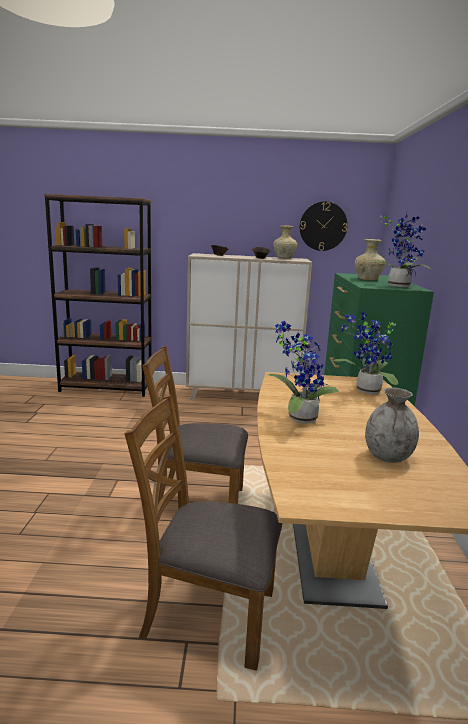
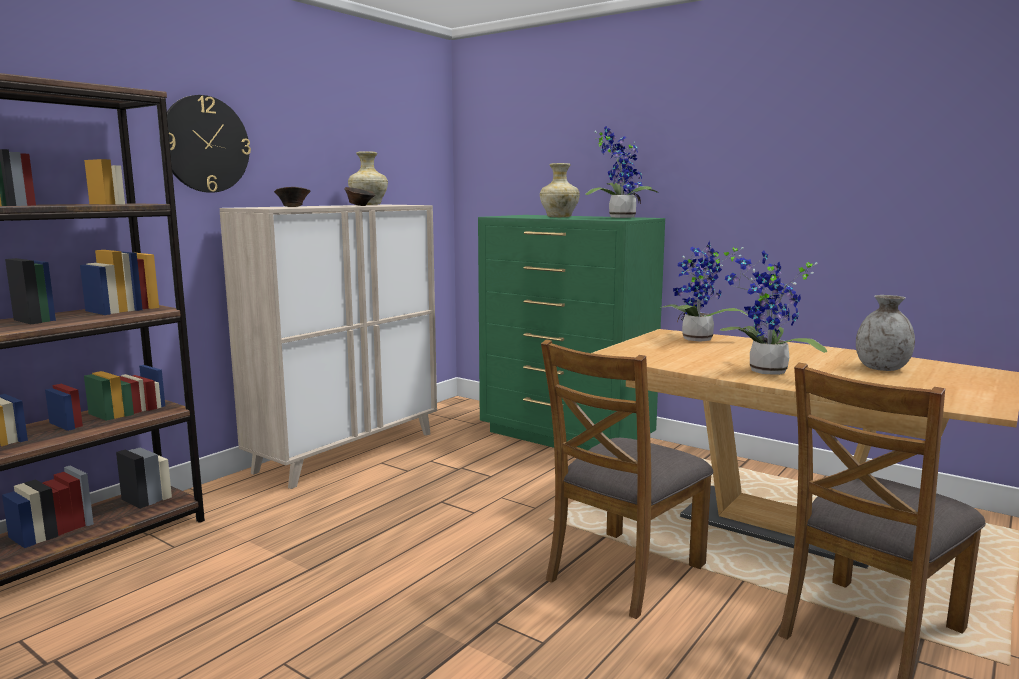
camera: 55 degrees left, 5 degrees down
(323, 226) = (393, 153): wall clock -> wall clock (205, 144)

